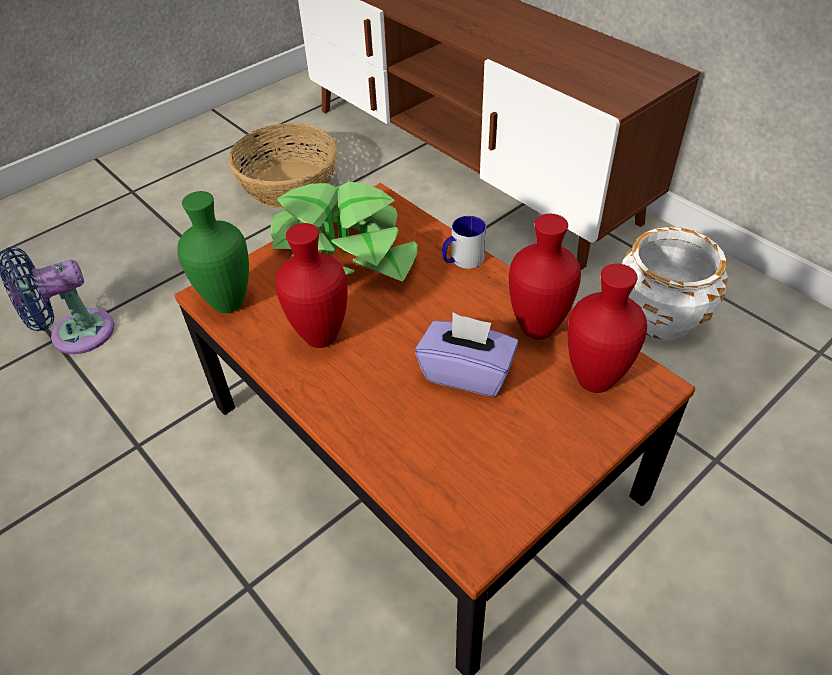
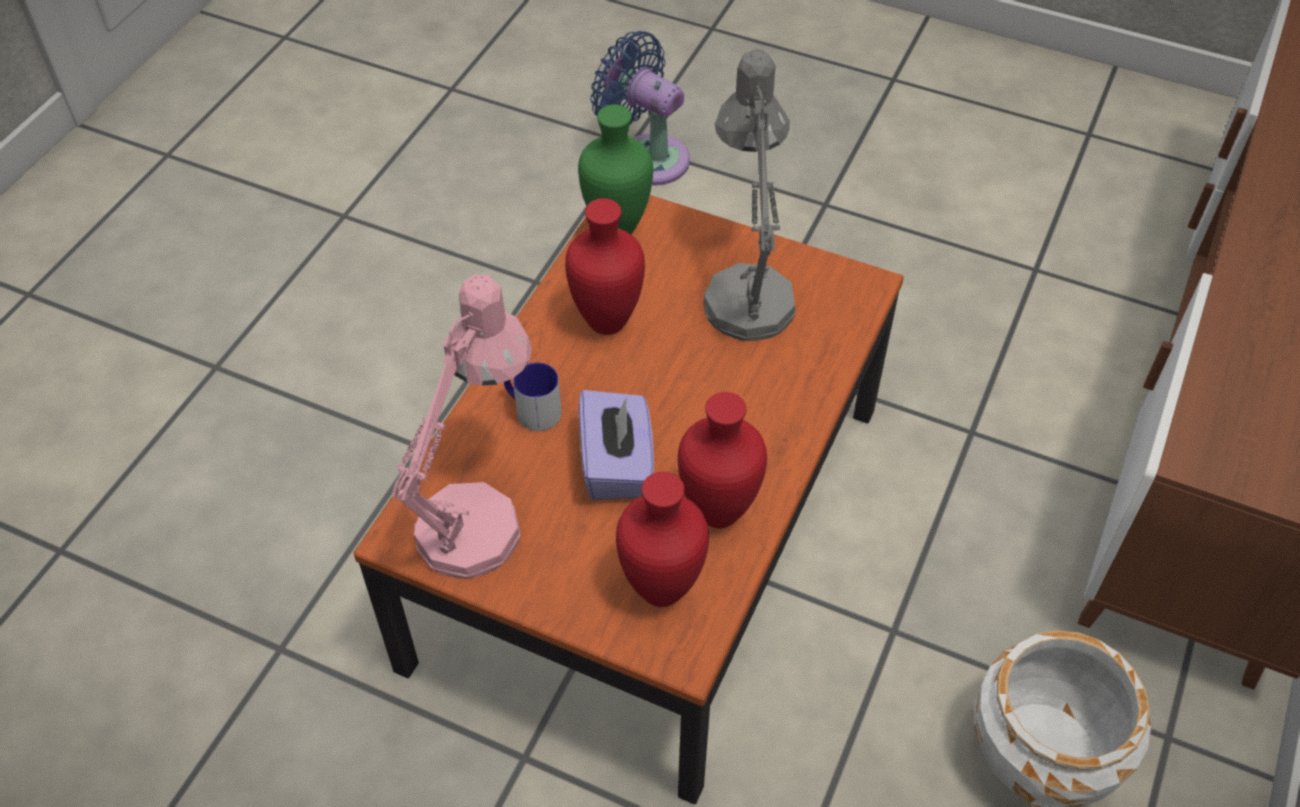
camera: 65 degrees right, 5 degrees up
(289, 184) = (1018, 218): basket -> none
(343, 254) = (747, 290): potted plant -> grey table lamp
(462, 260) = (799, 404): mug -> mug (532, 409)
(475, 478) = (479, 515): none -> pink table lamp

